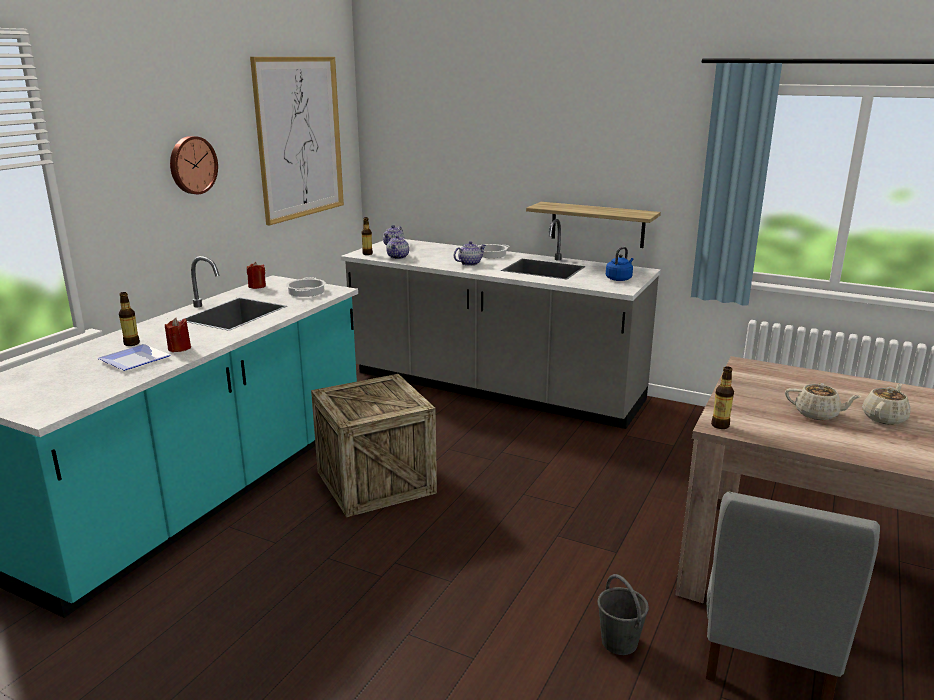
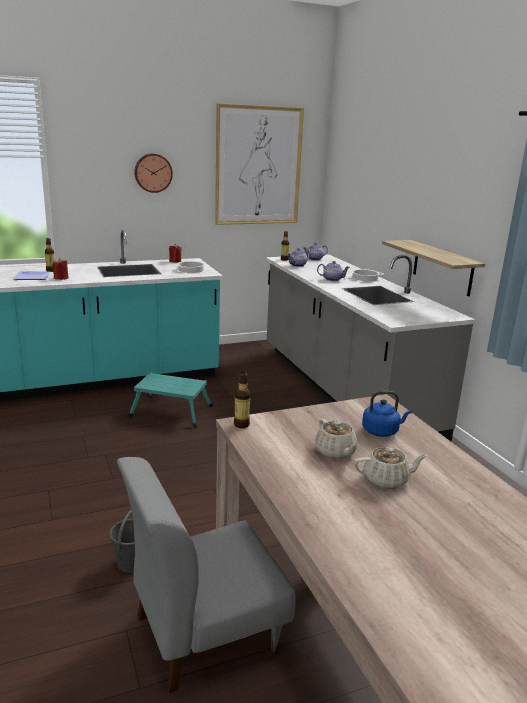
camera: 40 degrees right, 0 degrees up
(375, 482) = (171, 411): crate -> turquoise step ladder
(619, 279) = (415, 315): blue kettle -> blue kettle (382, 431)

